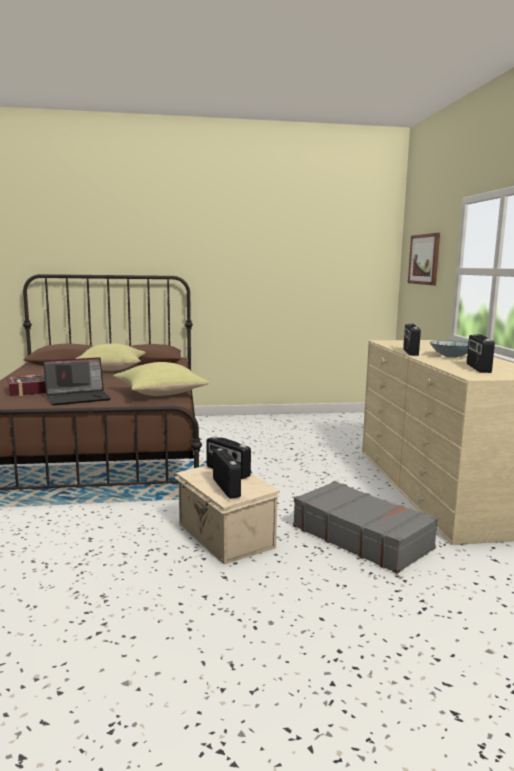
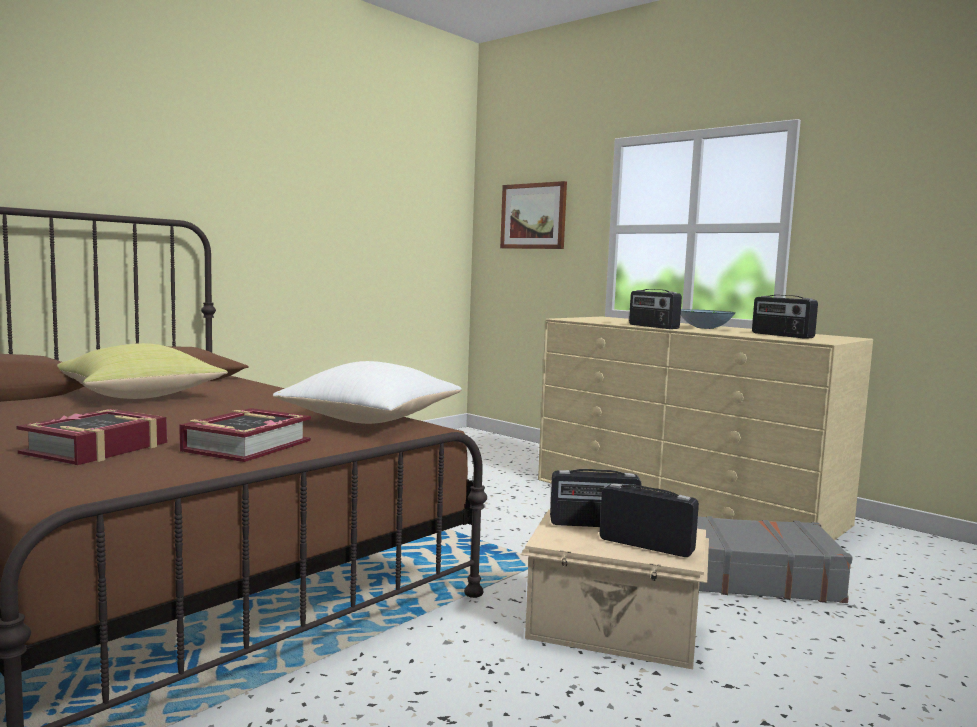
camera: 40 degrees left, 5 degrees down
(78, 398) = (246, 446): laptop -> book
(160, 395) = (372, 422): yellow pillow -> white pillow

